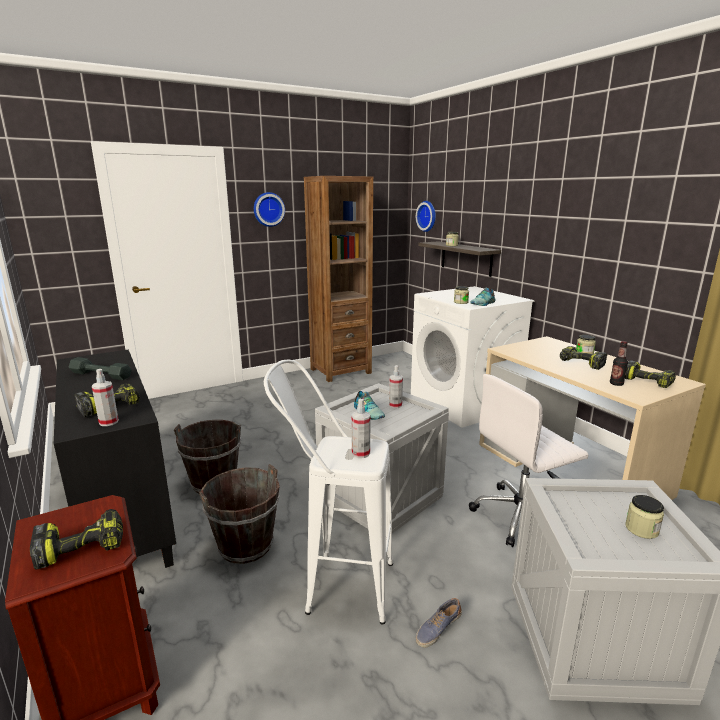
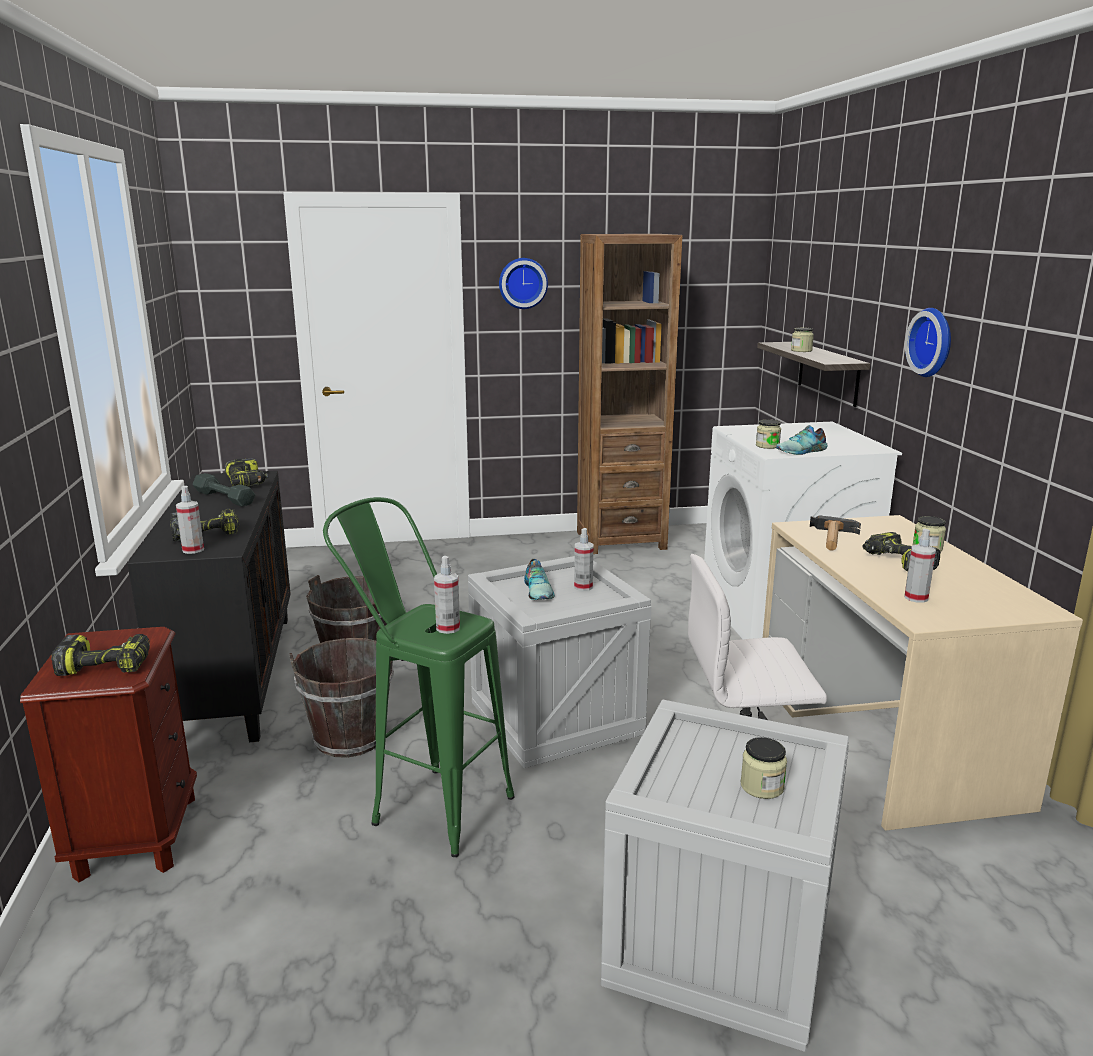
camera: 20 degrees right, 0 degrees up
(335, 585) = (426, 804): white stool -> green stool
(428, 216) = (787, 298): wall clock -> wall clock (933, 342)
(437, 629) = (518, 879): shoe -> none
(532, 354) = (833, 539): none -> hammer
(616, 384) = (916, 598): bottle -> spray bottle
(648, 381) = (979, 601): power drill -> power drill (247, 482)

